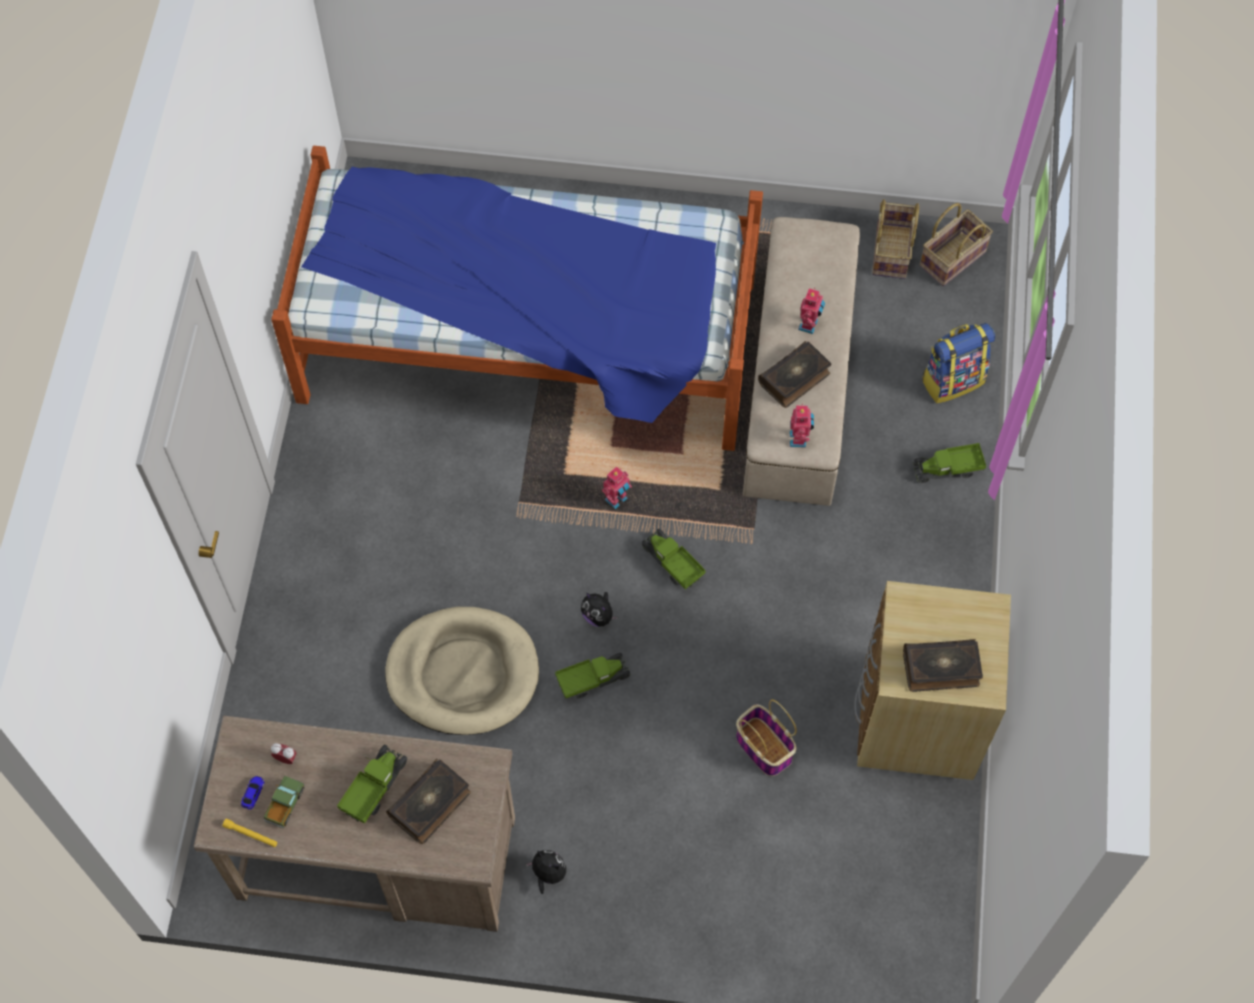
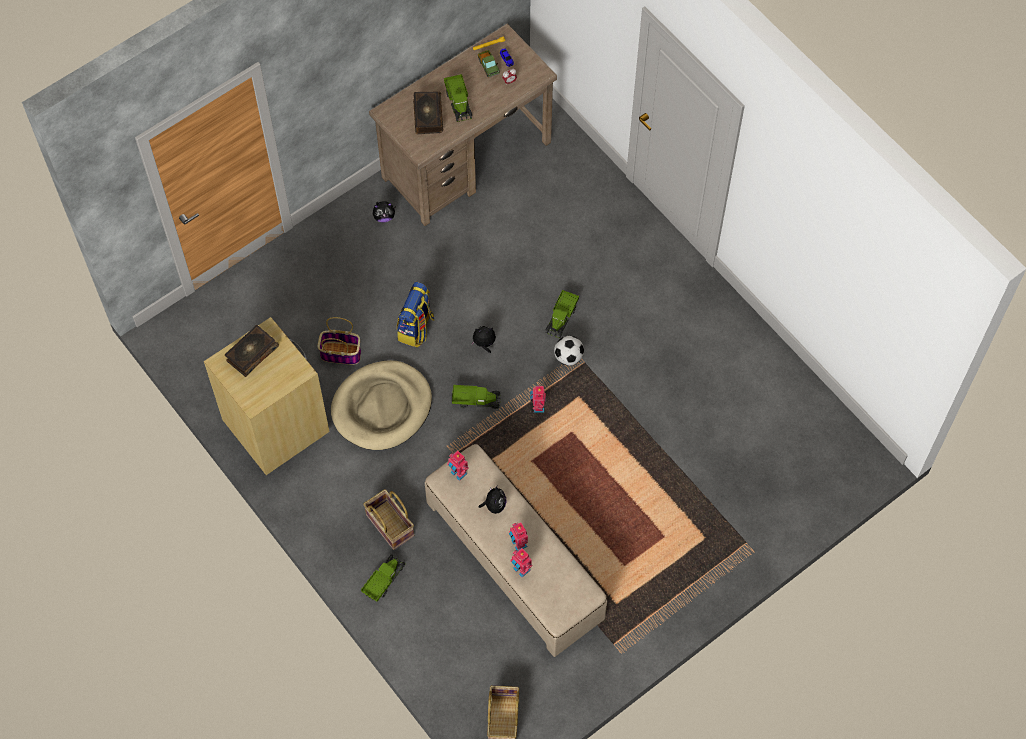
camera: 135 degrees right, 0 degrees up
(463, 673) = (518, 263): beige dog bed -> beige dog bed (382, 407)
(528, 343) = (676, 447): bed -> none
(528, 522) = (568, 357): none -> football
(592, 679) = (455, 313): toy truck -> toy truck (561, 317)
(795, 379) = (494, 505): book -> plush toy
(831, 301) = (521, 570): none -> toy robot
(892, 251) = (542, 691): basket -> basket (389, 525)
(952, 380) = (430, 638): backpack -> backpack (416, 328)

